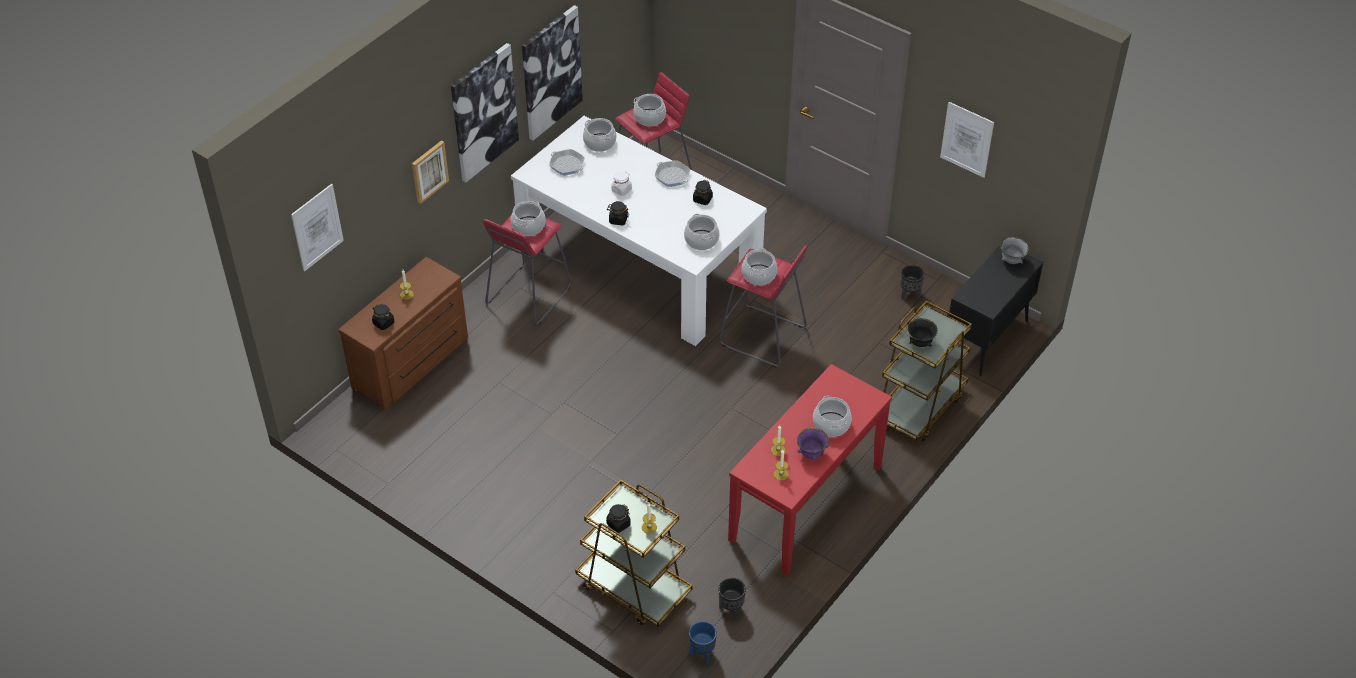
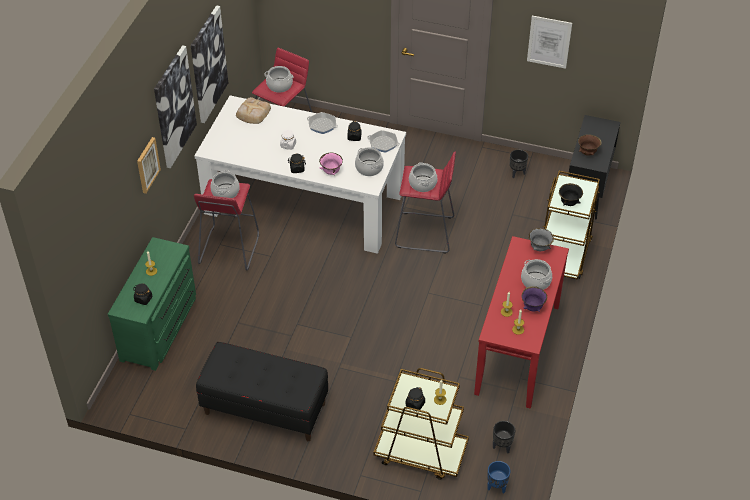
camera: 20 degrees left, 0 degrees up
(317, 227) = (86, 231): picture -> none
(413, 363) = (161, 327): brown dresser -> green dresser
(483, 486) = (264, 409): none -> black bench
(567, 165) = (235, 136): frying pan -> frying pan (383, 143)
(599, 143) = (252, 113): cooking pot -> bread
(655, 233) = (331, 172): none -> pink bowl
(981, 289) = (587, 153): none -> brown bowl
(1011, 261) = (598, 127): grey bowl -> grey bowl (539, 248)

